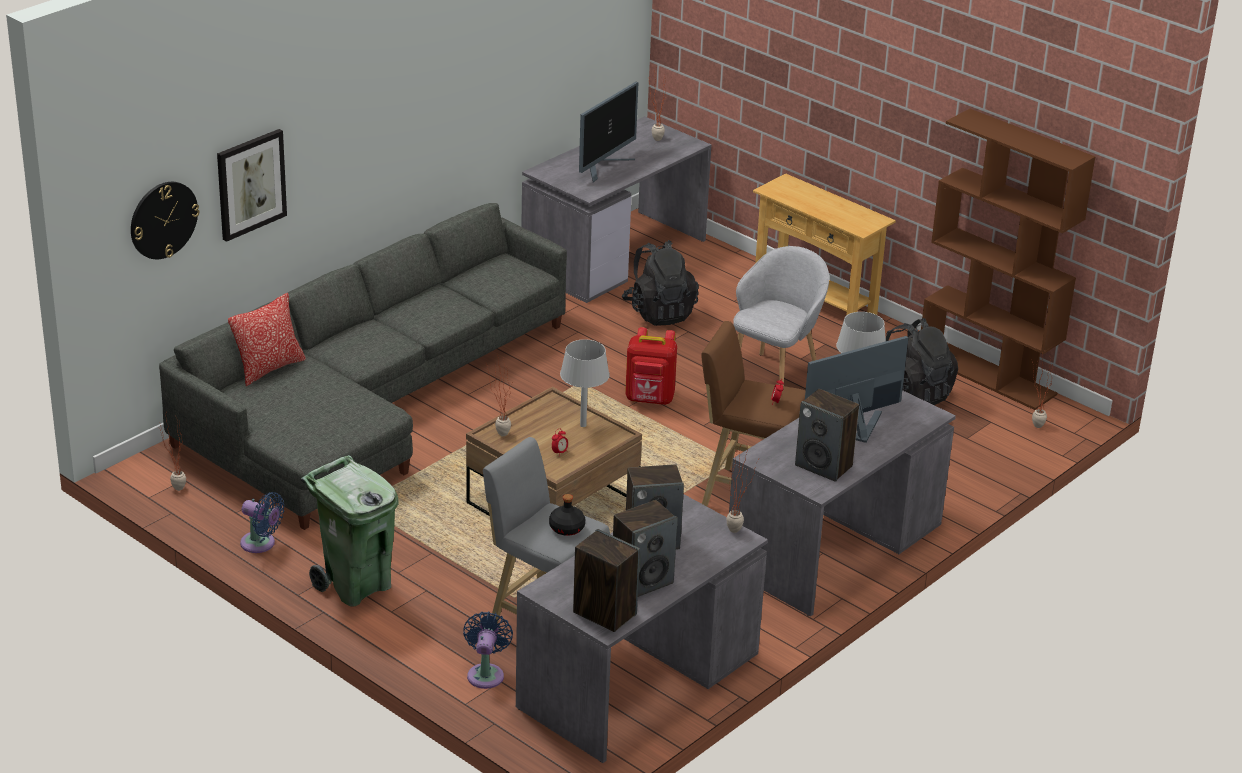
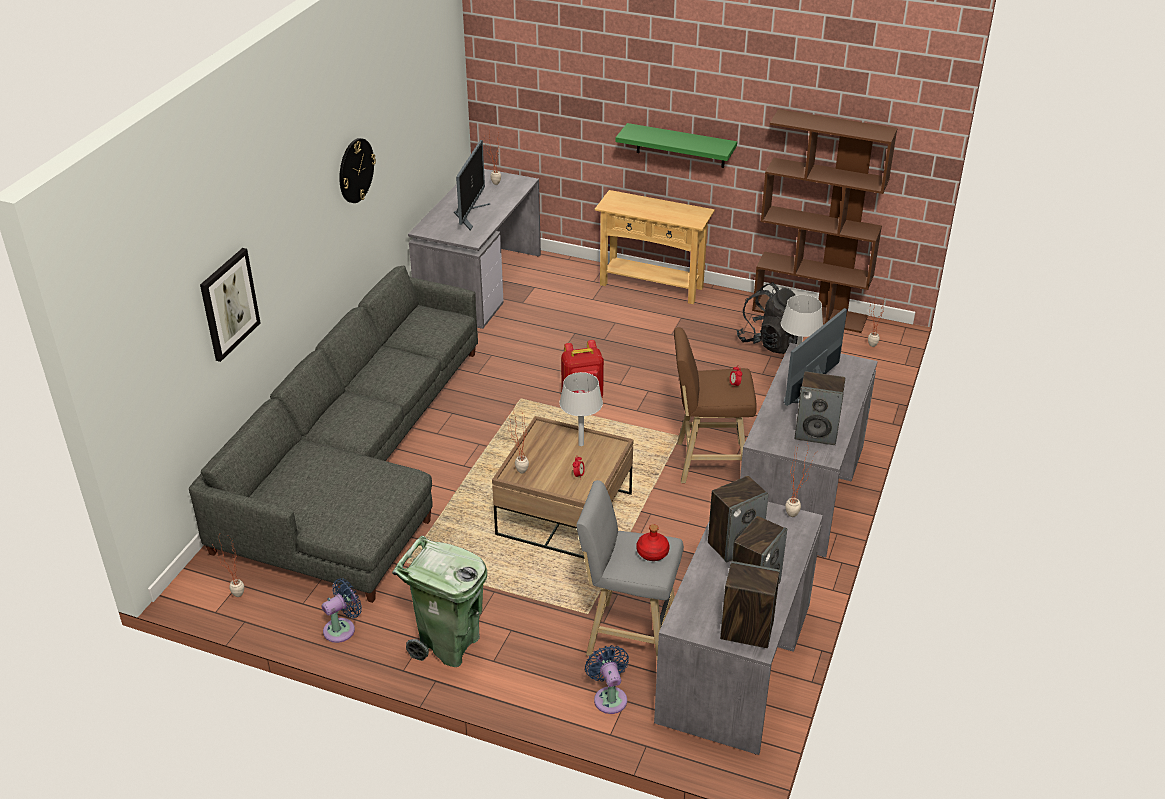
camera: 20 degrees left, 5 degrees up
(163, 220) = (168, 359): wall clock -> wall clock (355, 170)
(261, 544) = (342, 629): blue fan -> blue fan turned 45 degrees counterclockwise
(269, 368) = (283, 463): pillow -> none
(567, 528) = (653, 553): black bottle -> red bottle
(659, 312) = (543, 323): black backpack -> none
(775, 376) = (663, 354): grey armchair -> none
(866, 134) = (680, 146): none -> green shelf

